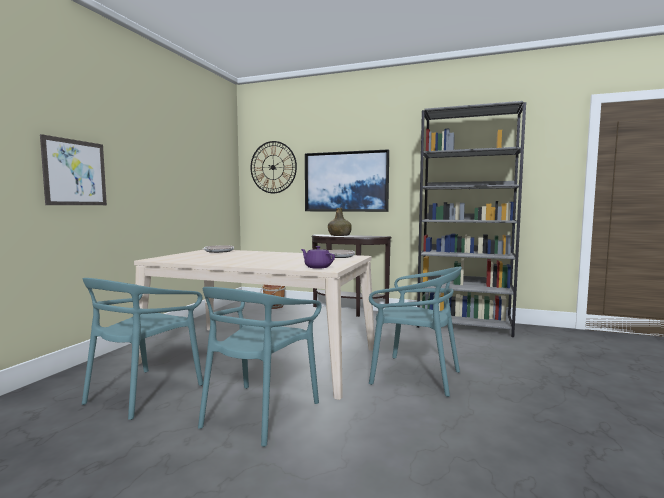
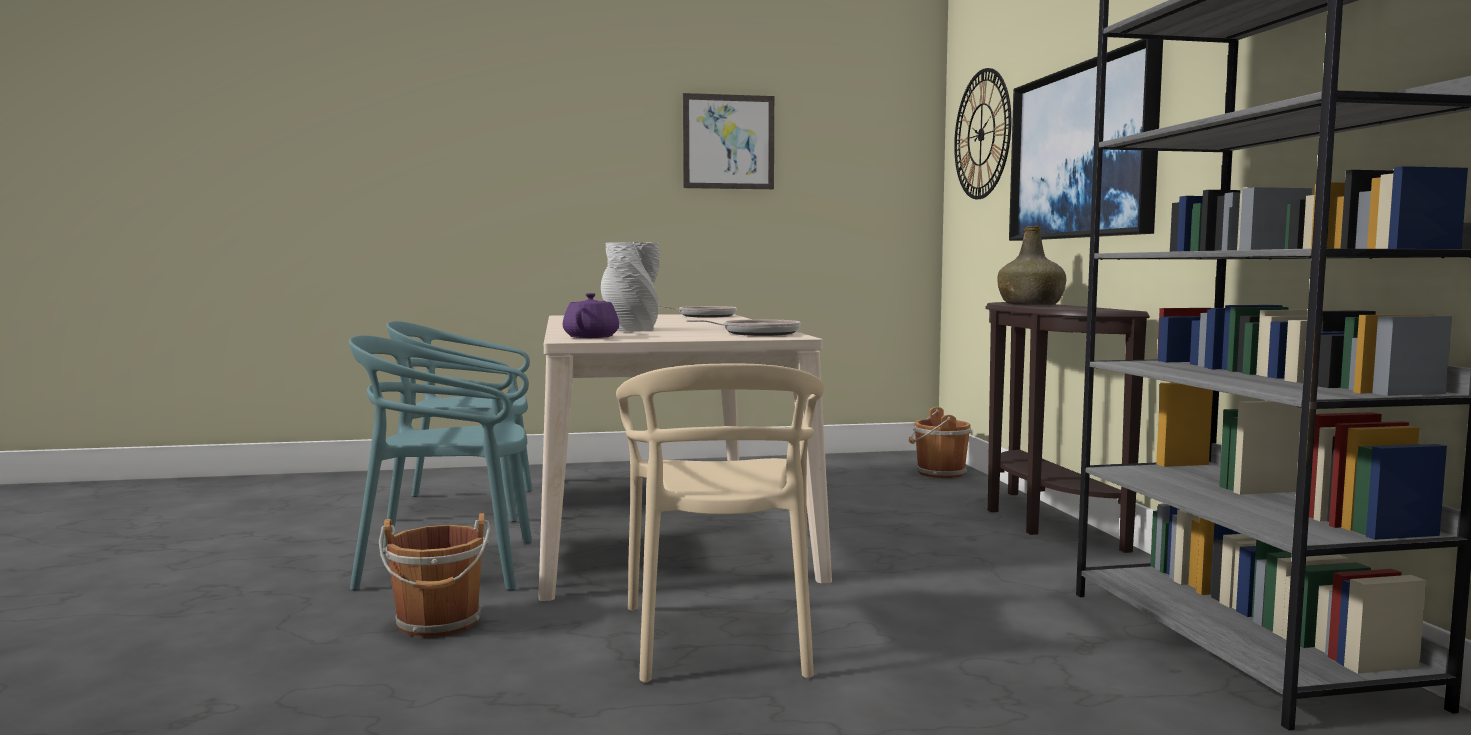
camera: 60 degrees right, 0 degrees up
(75, 172) = (528, 182): picture -> picture (728, 142)
(285, 262) = (631, 330): none -> grey vase
(348, 427) = (439, 624): none -> brown bucket
(415, 376) = (721, 638): turquoise chair -> beige chair

